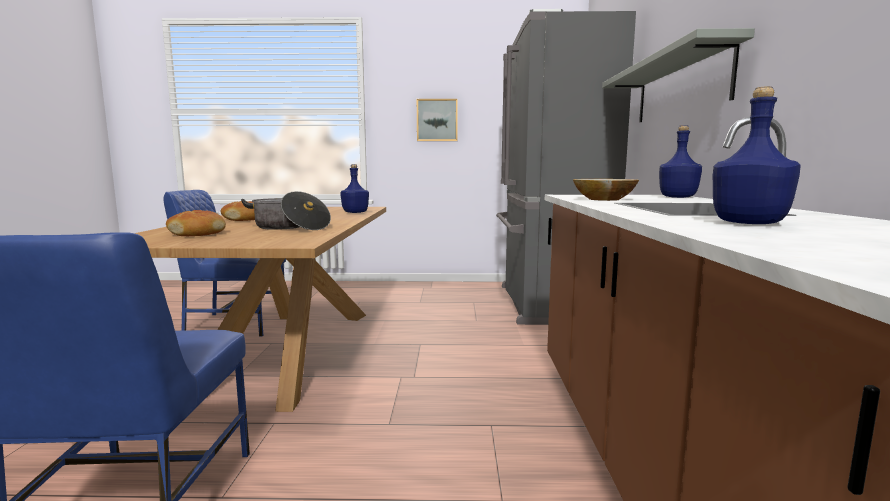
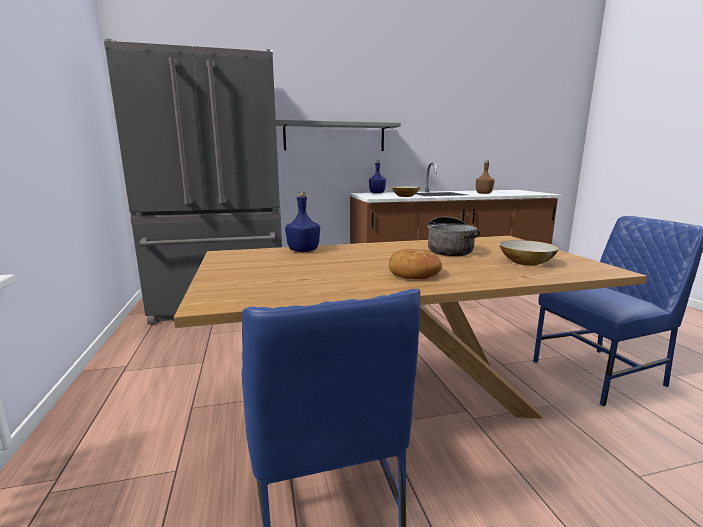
camera: 105 degrees left, 5 degrees up
(197, 233) = (525, 262): bread -> bowl
(437, 120) = (36, 114): picture -> none
(749, 223) = (483, 193): blue bottle -> brown bottle

